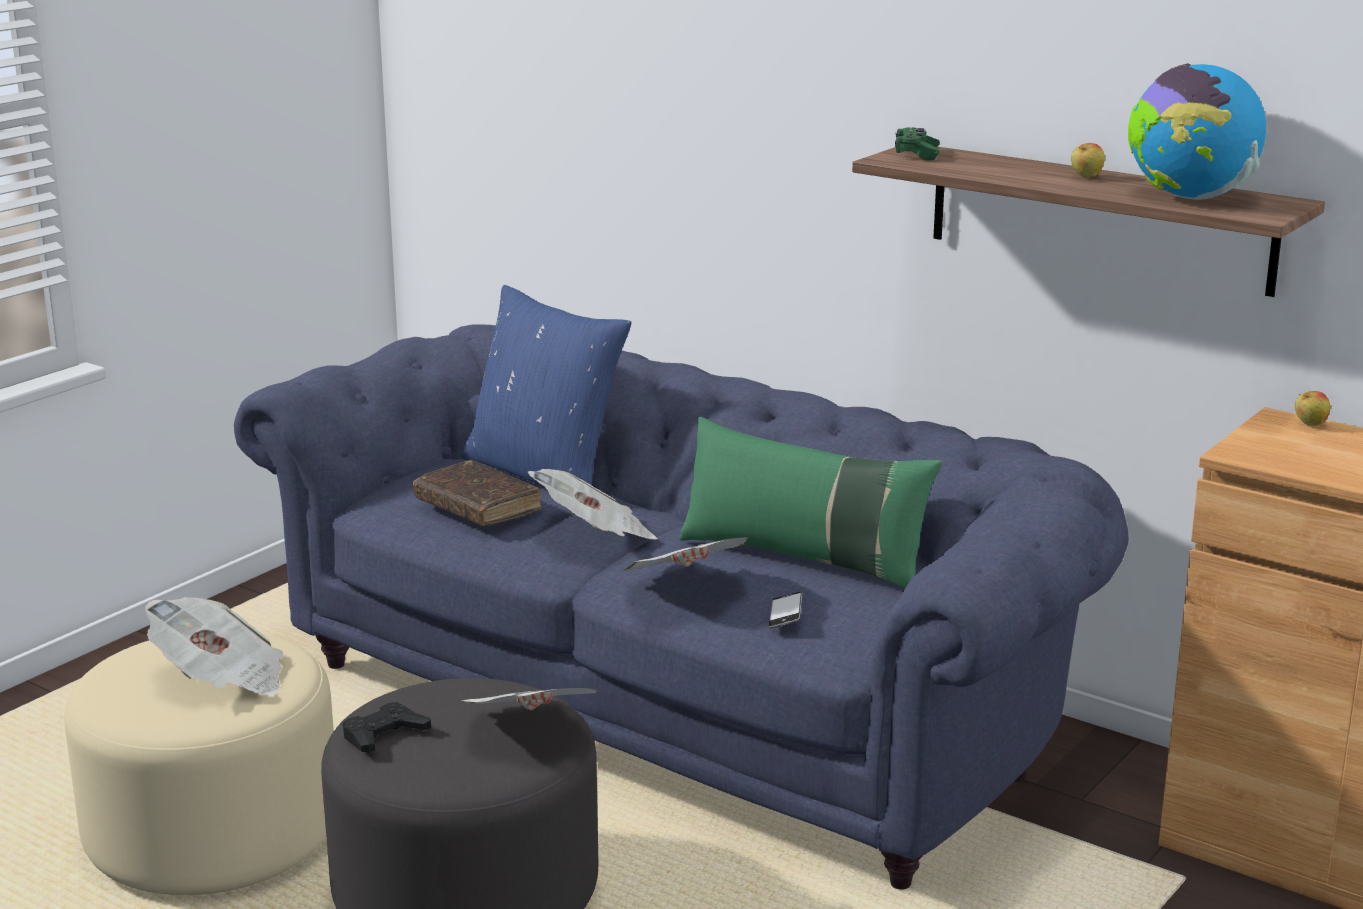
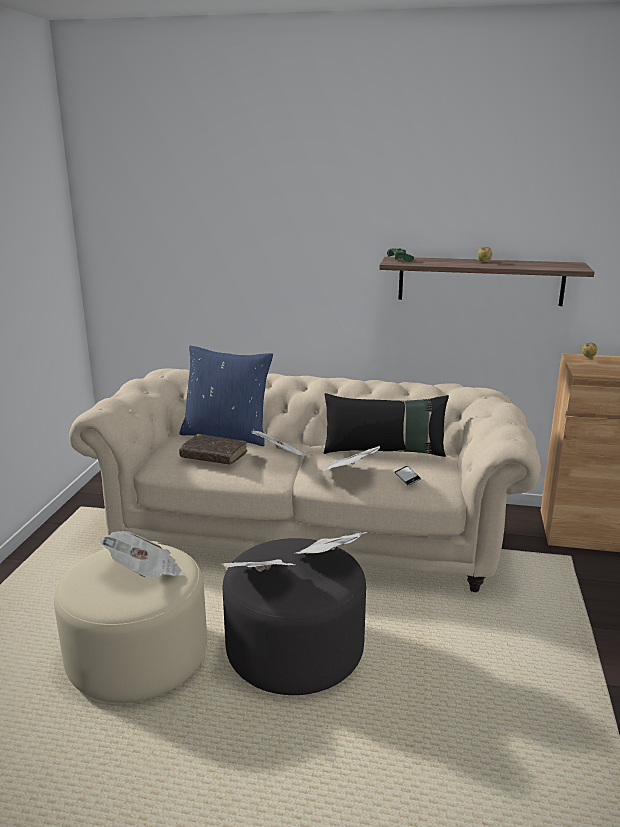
camera: 25 degrees left, 0 degrees up
(384, 735) = (261, 581): black game controller -> newspaper
(679, 705) = (309, 532): blue sofa -> beige sofa
(805, 558) = (384, 451): green pillow -> black pillow
(1190, 197) = (538, 265): globe -> none

